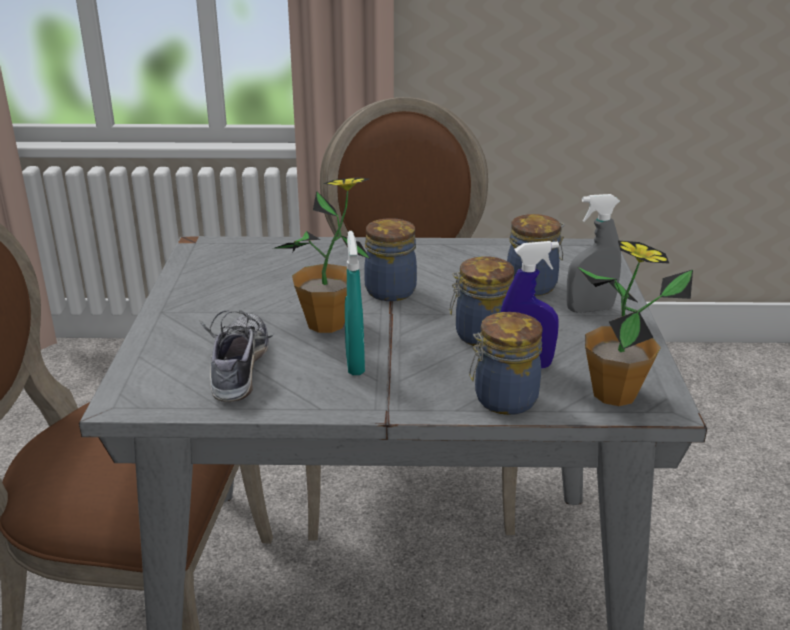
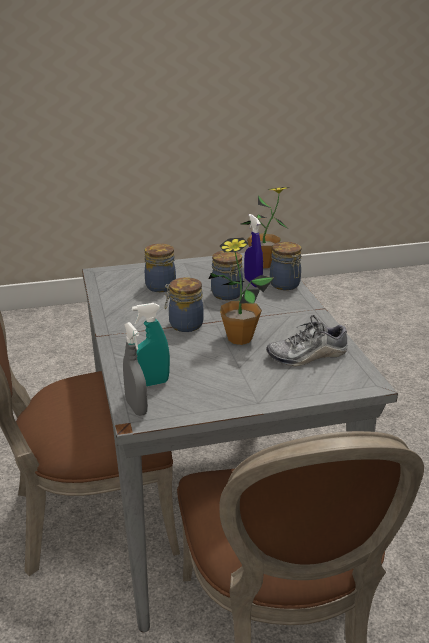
camera: 105 degrees left, 0 degrees up
(355, 363) = (278, 323): turquoise spray bottle -> turquoise spray bottle (151, 383)
(589, 309) = (182, 271): grey spray bottle -> grey spray bottle (136, 407)

